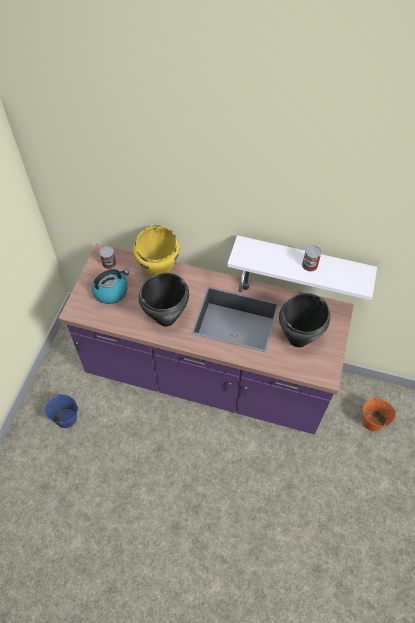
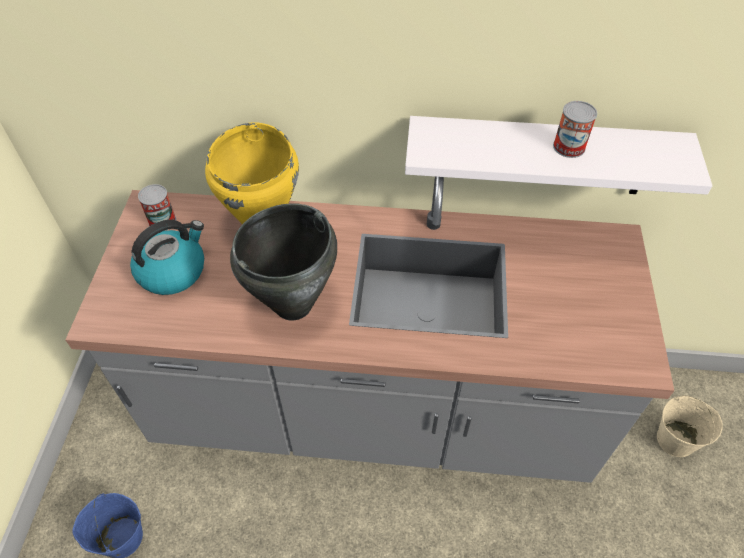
camera: 10 degrees left, 5 degrees down
(206, 377) = (372, 412): purple counter -> grey counter
(298, 339) = (562, 303): black cooking pot -> none
(373, 421) = (676, 440): orange bucket -> beige bucket

